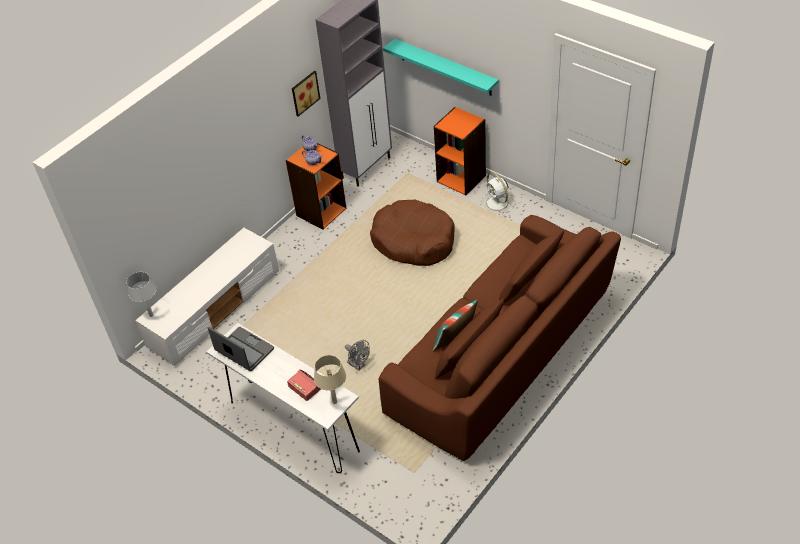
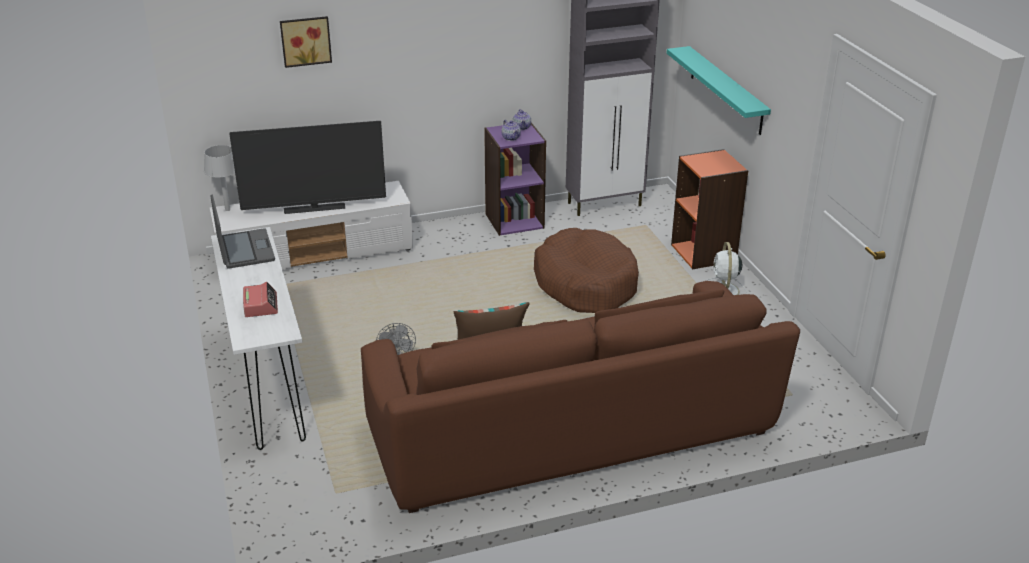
camera: 30 degrees right, 15 degrees down
(212, 282) = (314, 209): none -> television
(304, 92) = (537, 54): picture -> picture (305, 40)
(321, 211) = (514, 220): orange bookcase -> purple bookcase
(334, 402) = (271, 331): beige table lamp -> none

